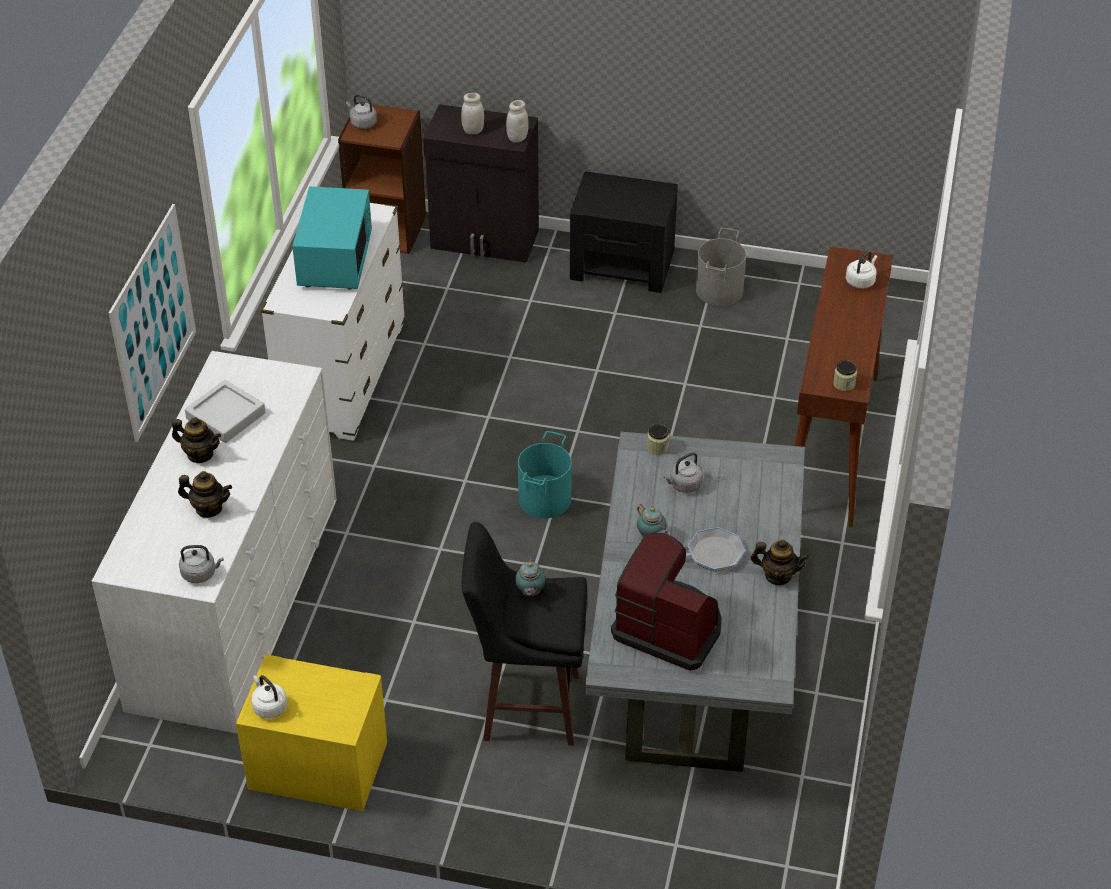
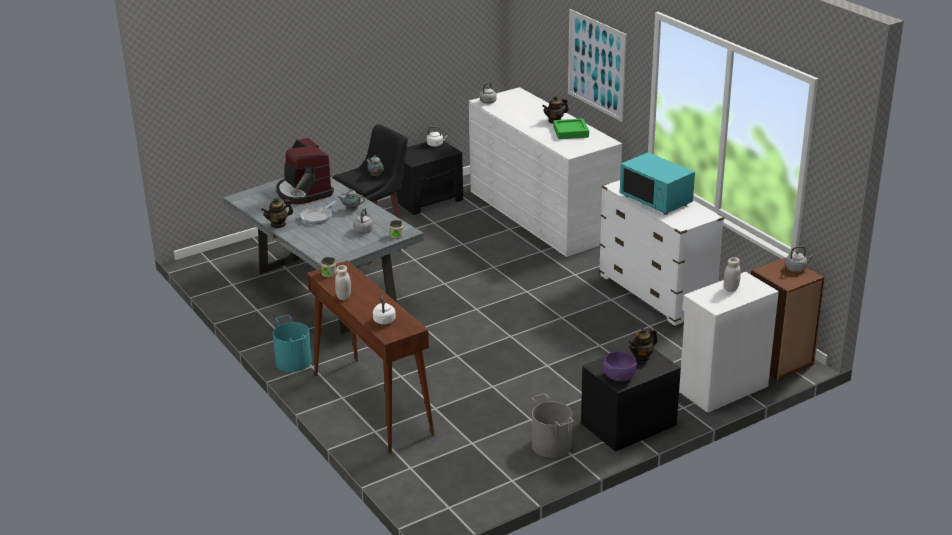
camera: 135 degrees right, 15 degrees down
(208, 508) = (520, 113): teapot -> teapot (642, 357)
(226, 416) = (570, 132): grey tray -> green tray
(317, 765) = (428, 199): yellow nightstand -> black nightstand
(485, 240) = (722, 388): black cabinet -> white cabinet
(517, 138) = (701, 298): white jar -> white jar (344, 297)
(544, 498) = (480, 304): turquoise bucket -> turquoise bucket (294, 361)
(651, 195) = (619, 376): none -> purple bowl
(669, 627) = (303, 192): coffee machine -> coffee machine turned 75 degrees clockwise

